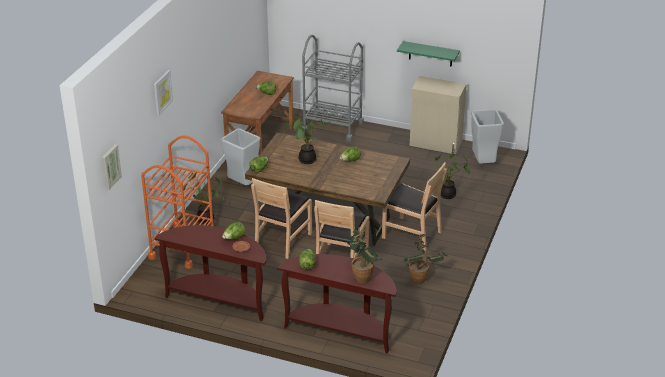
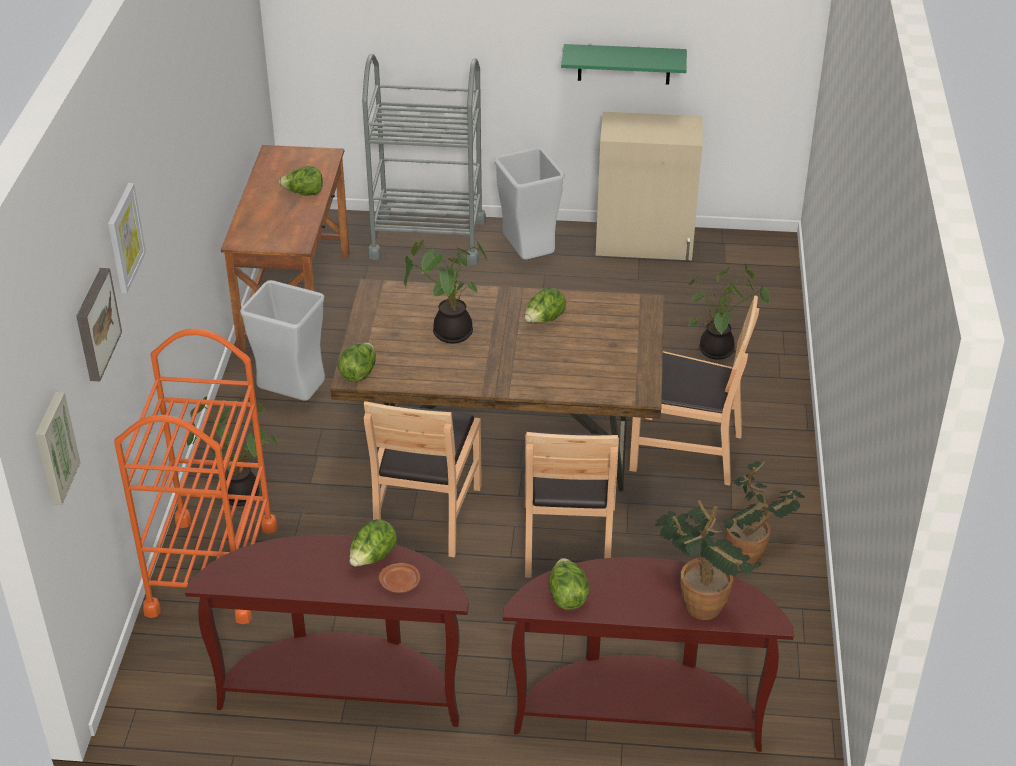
camera: 15 degrees left, 5 degrees up
(140, 123) = (95, 324): none -> picture
(483, 163) = (753, 271): grey trash can -> grey trash can (528, 257)

